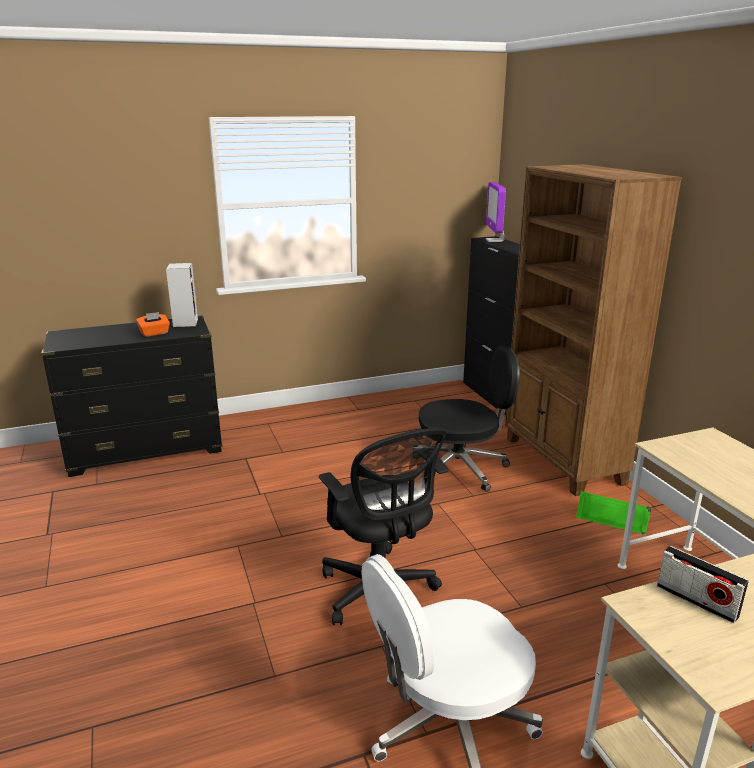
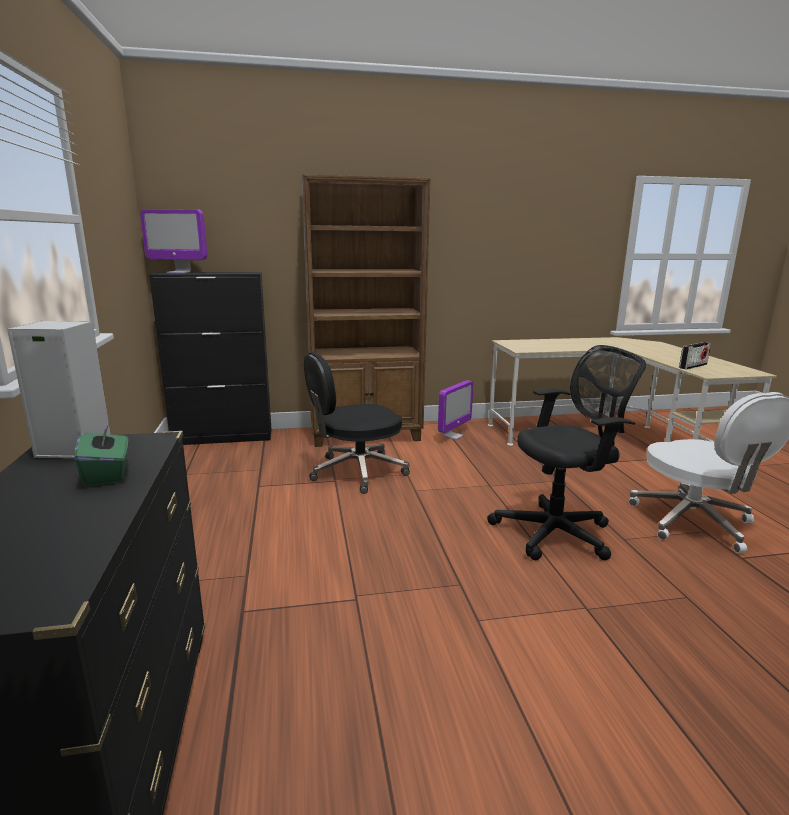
camera: 80 degrees left, 5 degrees down
(154, 333) = (107, 474): orange tissue box -> green tissue box
(461, 468) = (356, 472): black office chair -> black office chair turned 120 degrees counterclockwise
(612, 518) = (453, 436): green speaker -> monitor

